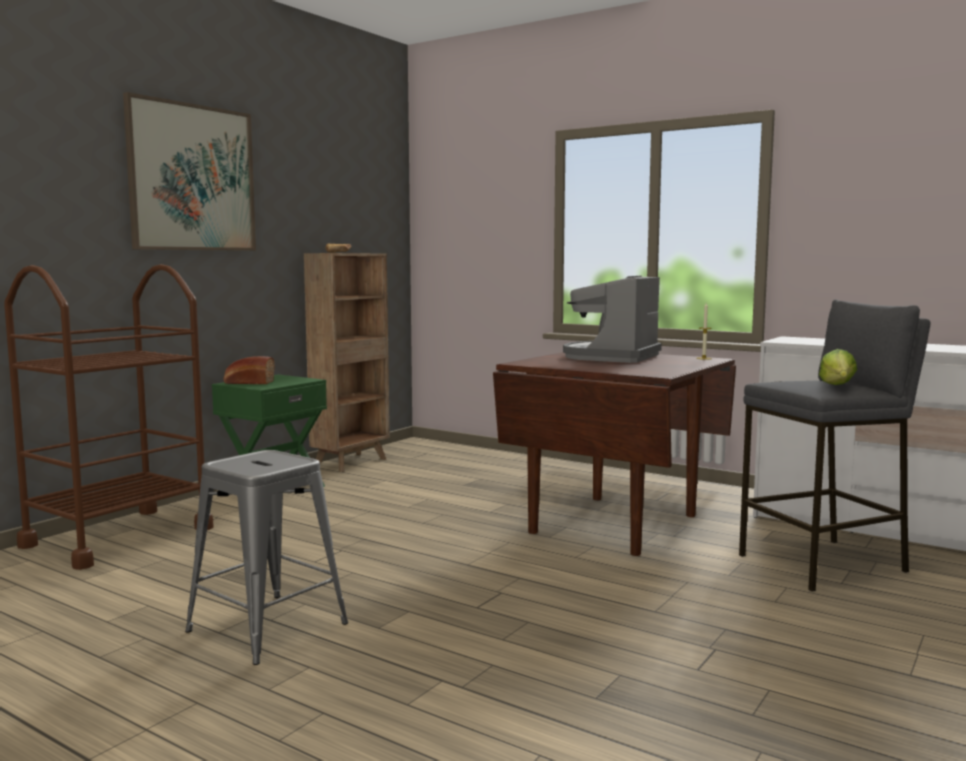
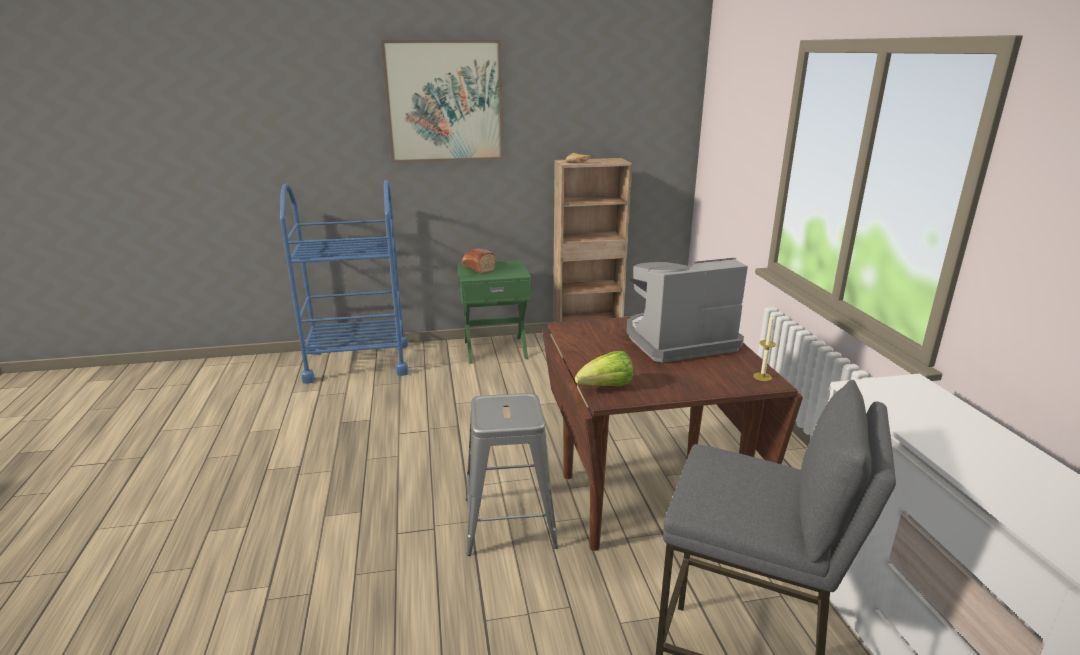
camera: 45 degrees right, 15 degrees up
(118, 537) = (358, 362): brown cart -> blue cart
(268, 627) = (287, 480): grey stool -> grey stool (510, 522)
(837, 386) = (743, 505): lettuce -> lettuce (605, 387)

